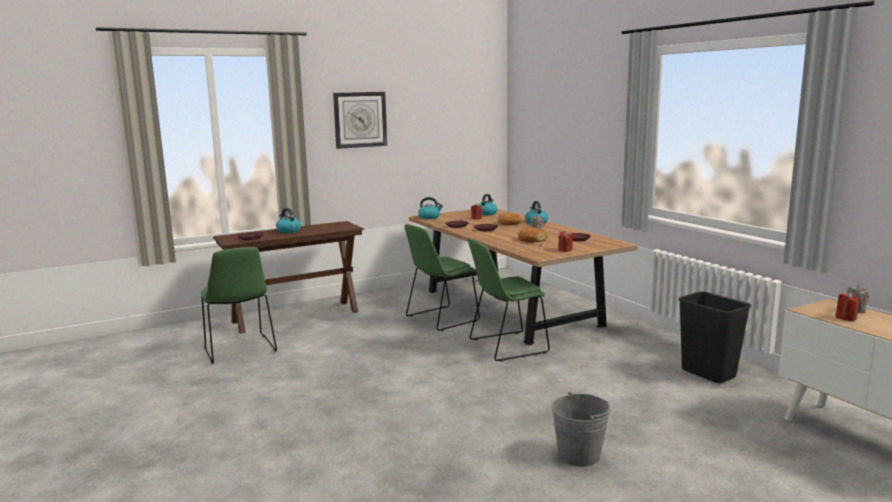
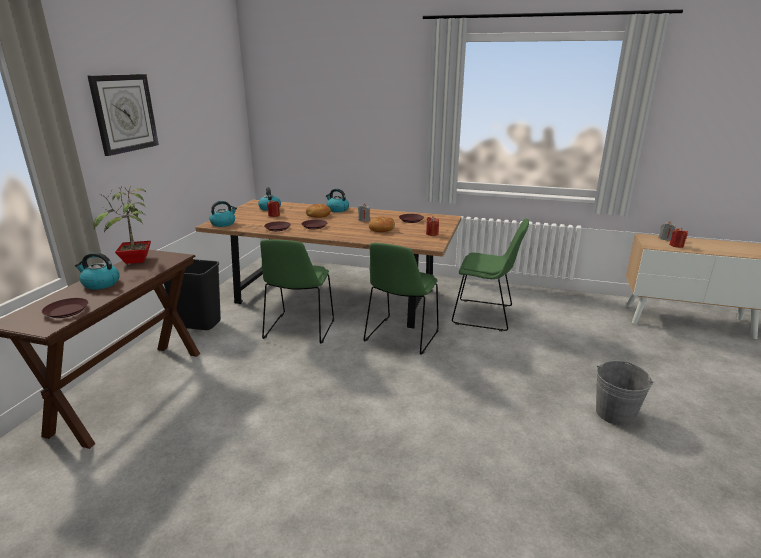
camera: 45 degrees left, 10 degrees up
(240, 350) = (133, 473): green chair -> green chair (485, 315)
(327, 225) = (136, 261): none -> potted plant
(709, 374) = (550, 306): black trash can -> black trash can (199, 324)

